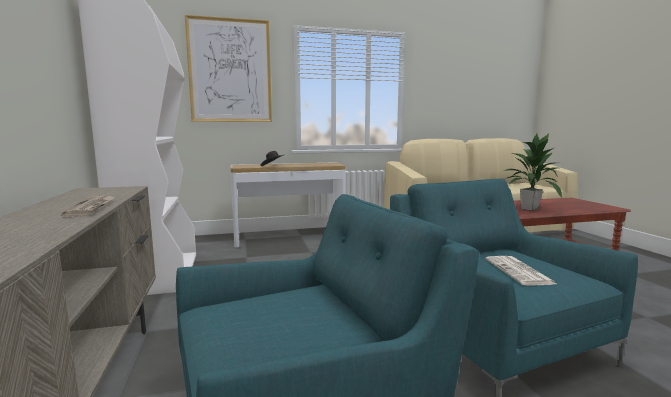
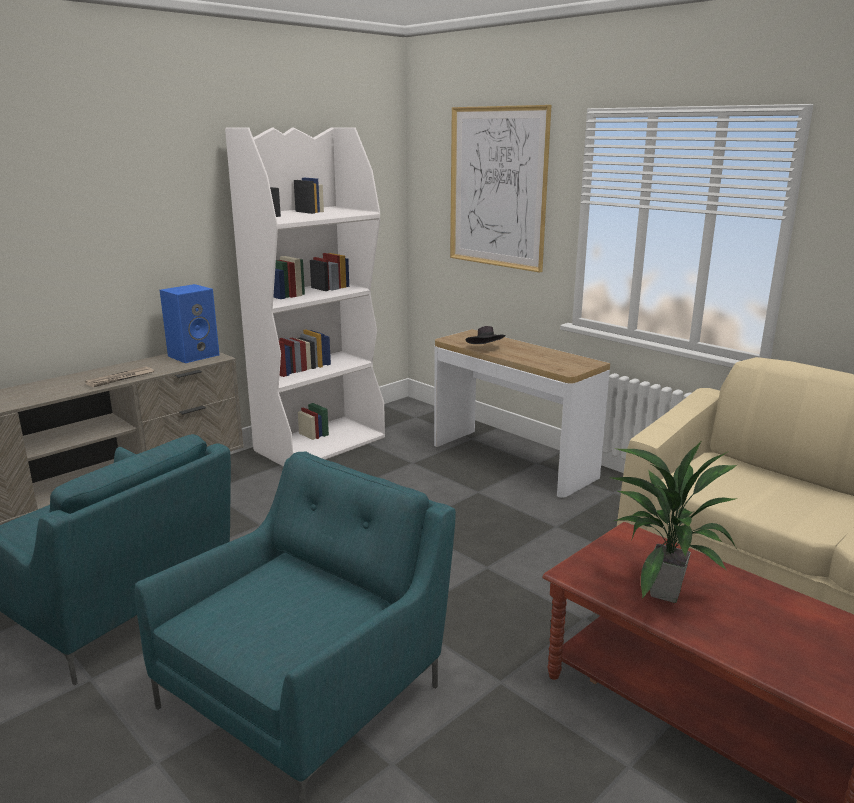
camera: 60 degrees right, 10 degrees up
(98, 190) = (194, 355): none -> blue speaker
(519, 272) = (273, 613): newspaper -> none

